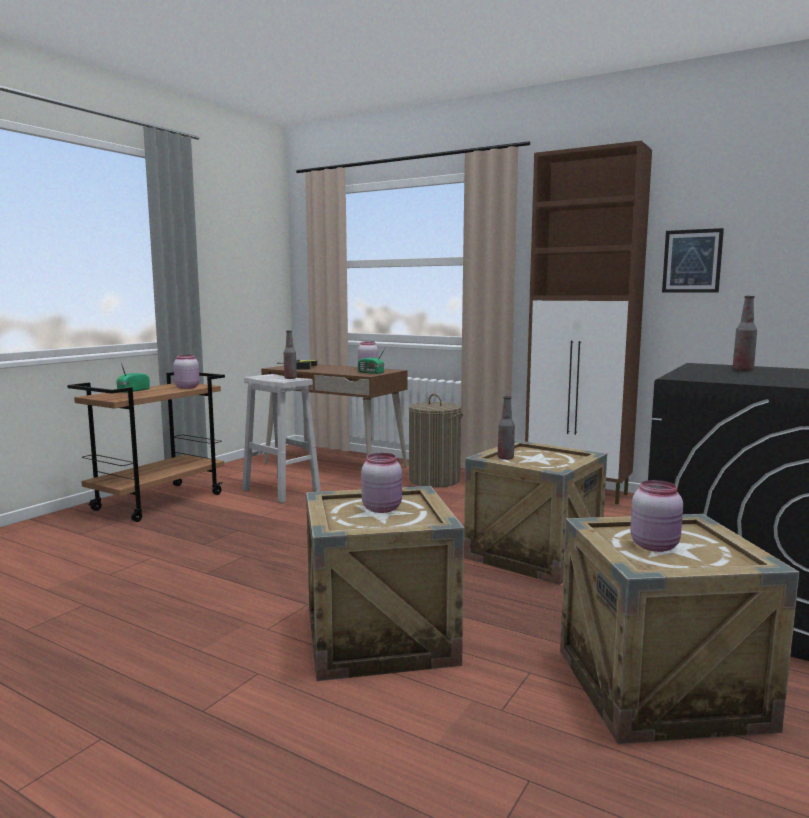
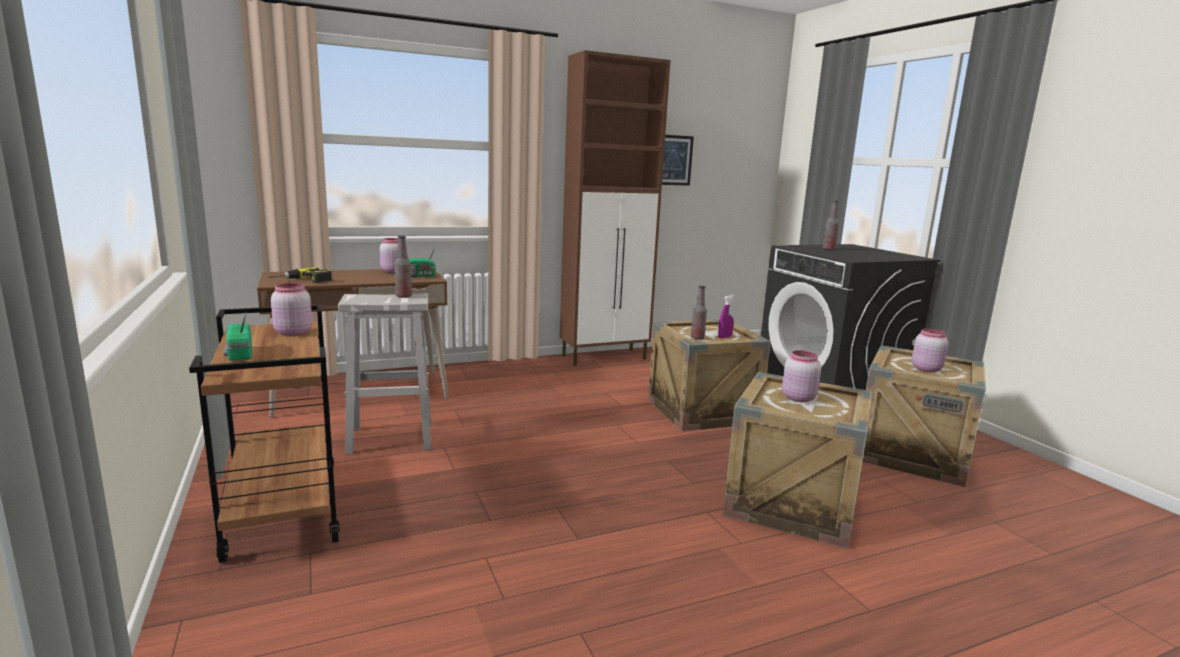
camera: 55 degrees left, 5 degrees up
(434, 480) = (492, 379): laundry basket -> none
(537, 464) = (724, 337): none -> purple spray bottle

